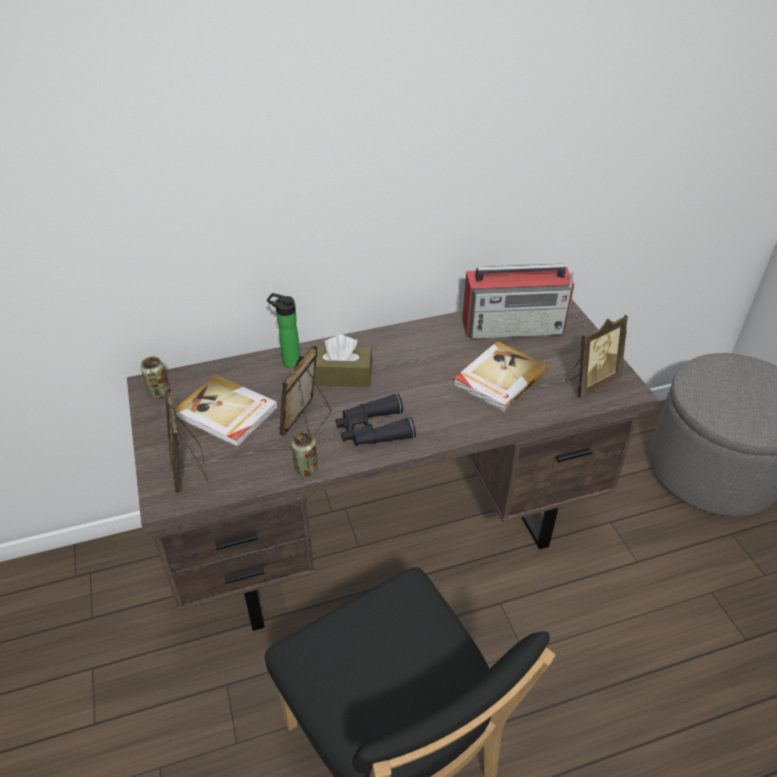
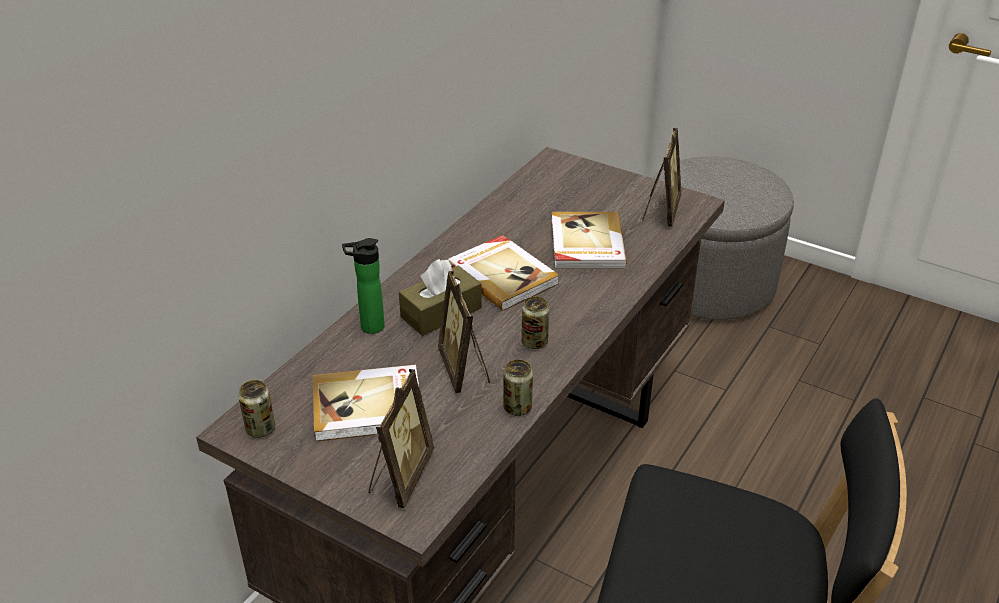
camera: 40 degrees left, 5 degrees down
(189, 468) = (400, 476): picture frame -> picture frame turned 105 degrees counterclockwise
(373, 430) = (534, 342): black binoculars -> can
(412, 371) = (502, 275): none -> book
(514, 326) = (544, 195): radio -> none

